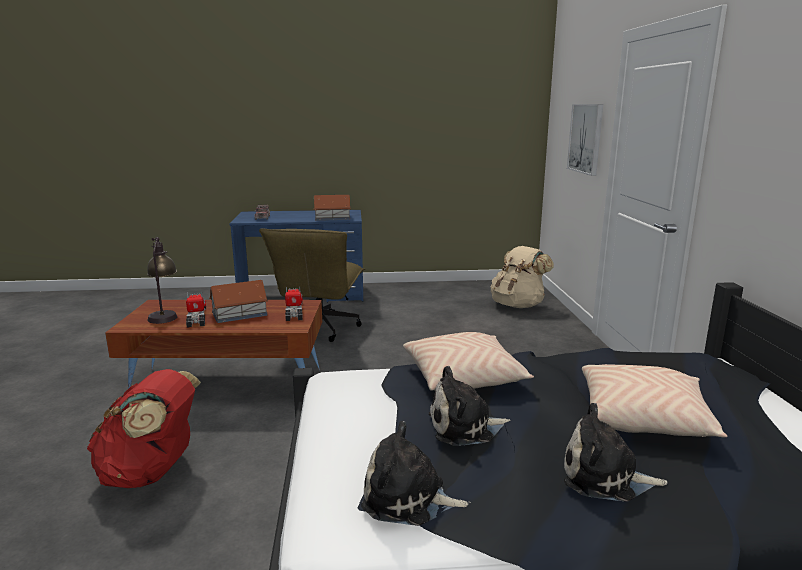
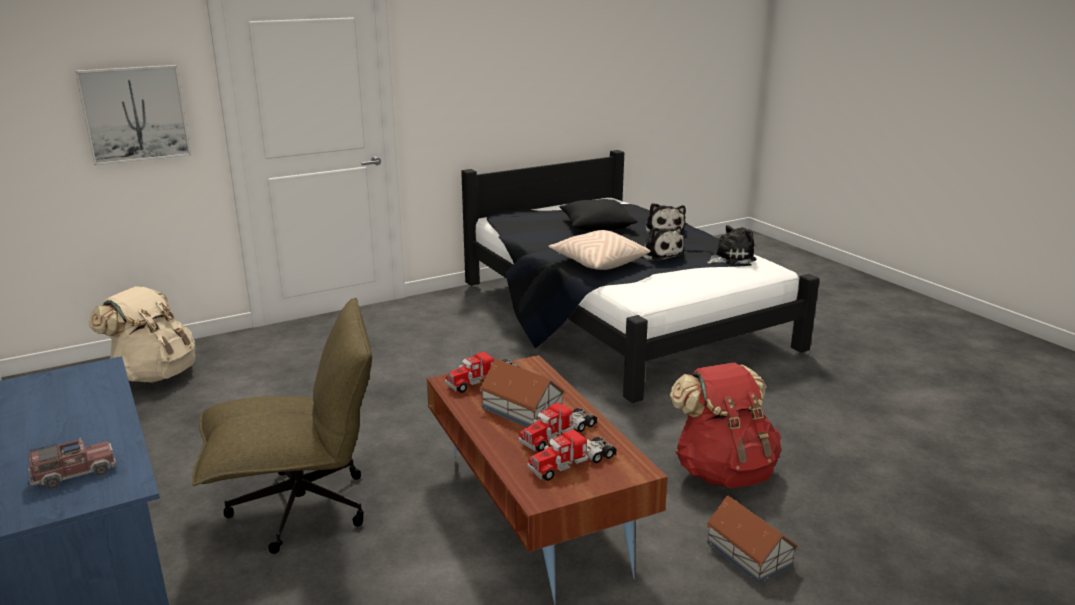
camera: 115 degrees left, 5 degrees up
(164, 314) = (572, 463): table lamp -> toy truck
(333, 218) = (85, 389): toy house -> toy house (748, 553)
(409, 499) = (730, 258): plush toy -> plush toy turned 105 degrees counterclockwise
(644, 418) = (596, 226): beige pillow -> black pillow

